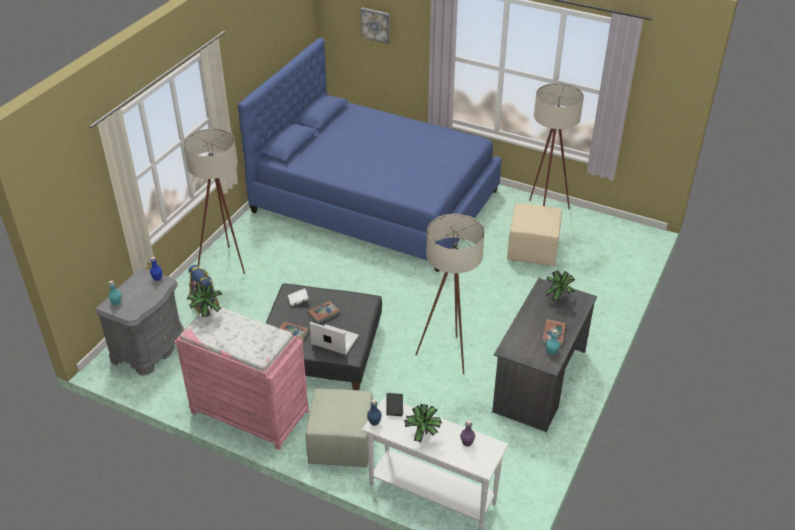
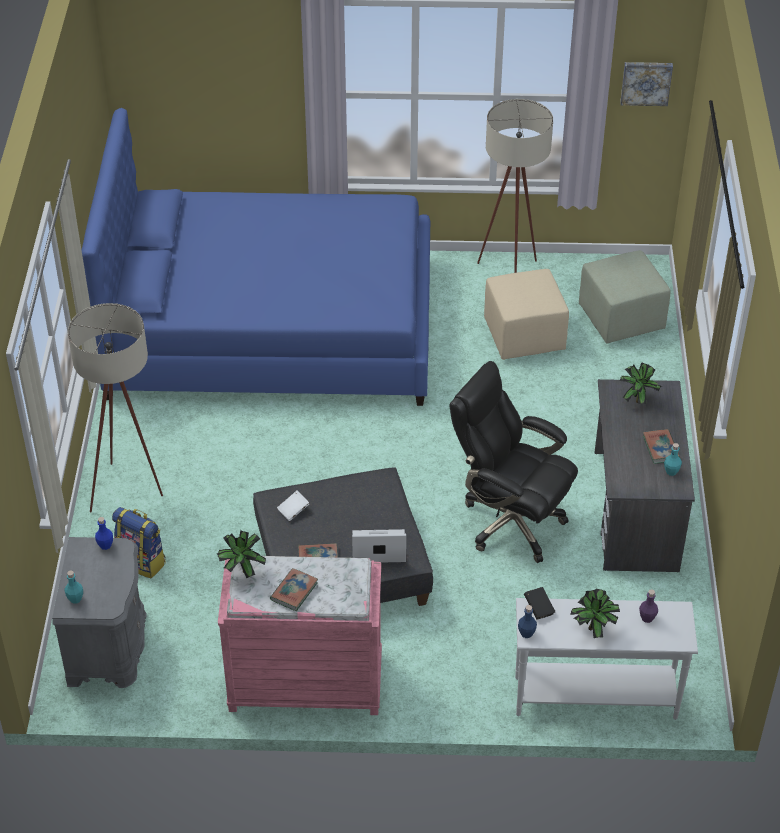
camera: 25 degrees left, 5 degrees up
(323, 313) = (339, 516): book -> book (294, 591)
(341, 445) = (450, 679): green ottoman -> green ottoman (622, 319)
(376, 25) = (208, 72): picture -> picture (646, 82)
(448, 359) = (510, 521): beige floor lamp -> black office chair

